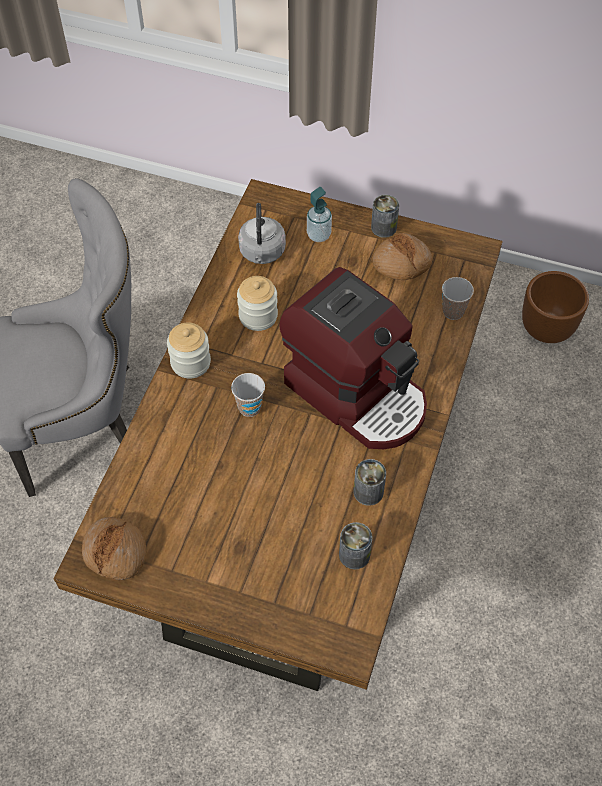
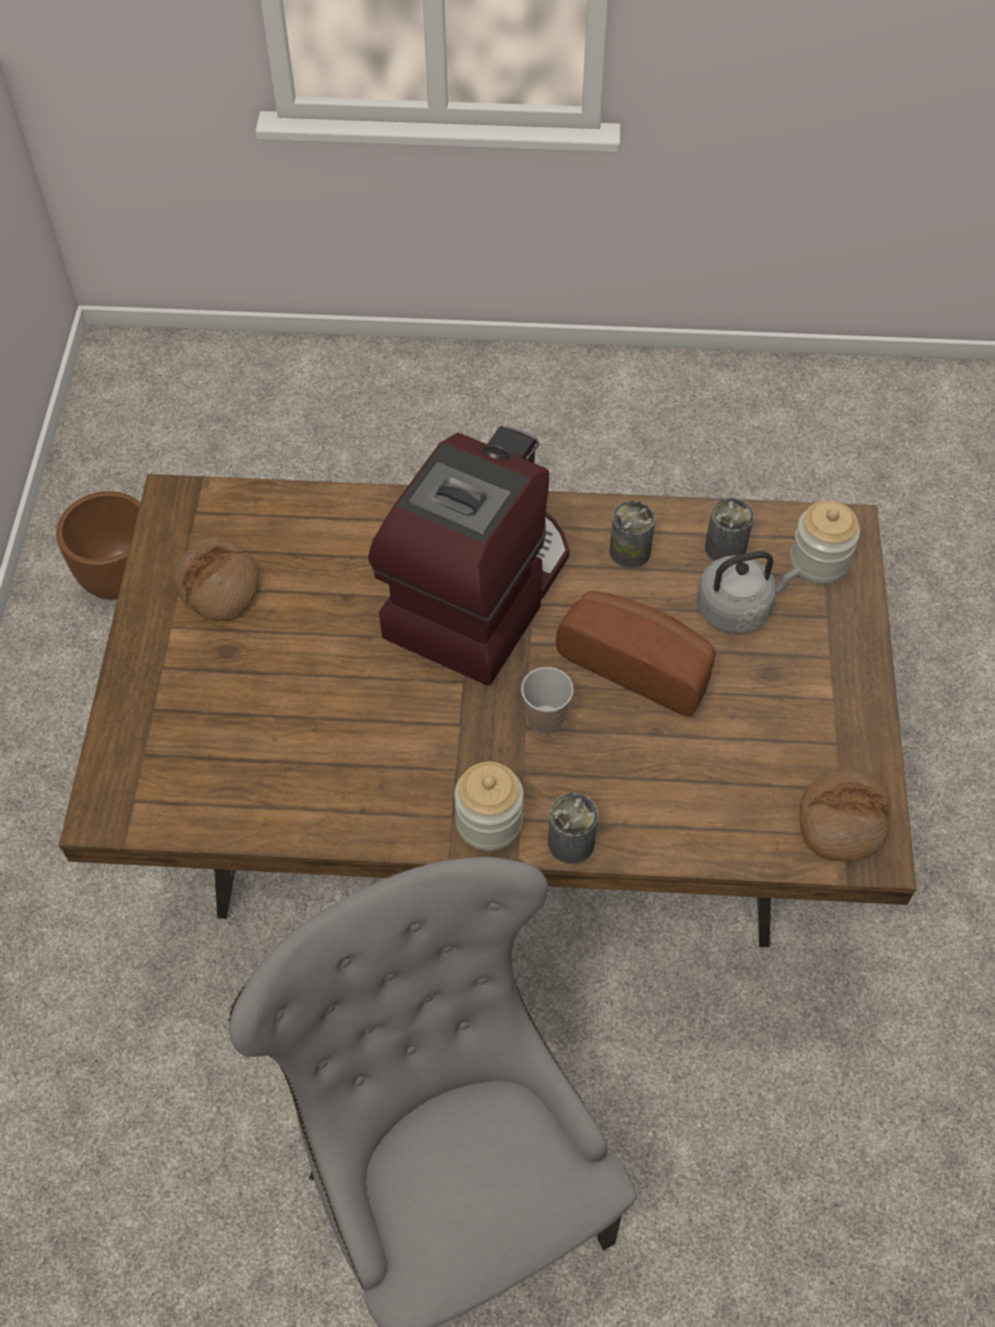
camera: 105 degrees left, 0 degrees up
(258, 316) = (371, 752): jar -> jar (819, 562)
(262, 253) = (236, 780): grey kettle -> grey kettle (737, 608)
(274, 471) = (639, 662): none -> bread
(318, 235) = (179, 708): soap dispenser -> none
(383, 227) = (147, 623): can -> can (571, 842)
(453, 311) = (299, 510): cup -> none

